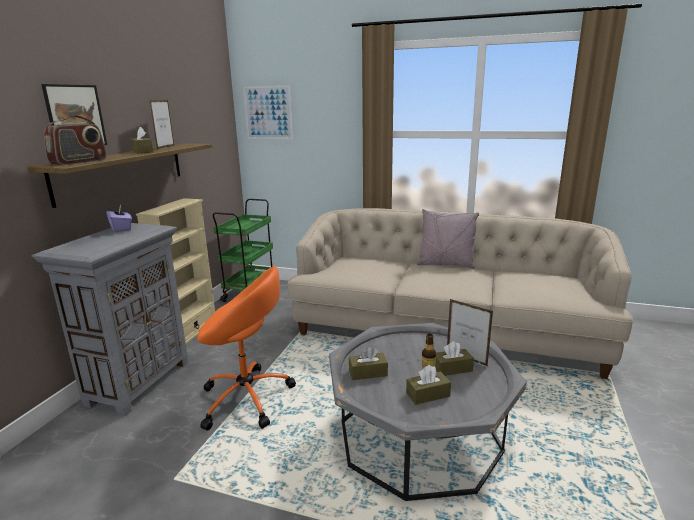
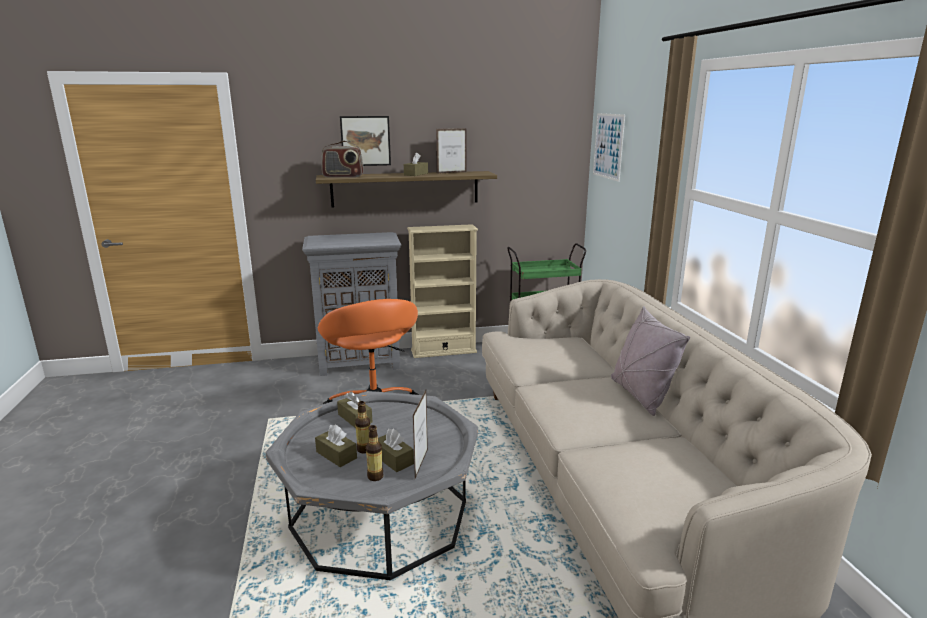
camera: 60 degrees right, 0 degrees up
(121, 229) = (374, 235): purple tissue box -> none
(474, 382) = (375, 477): none -> bottle

